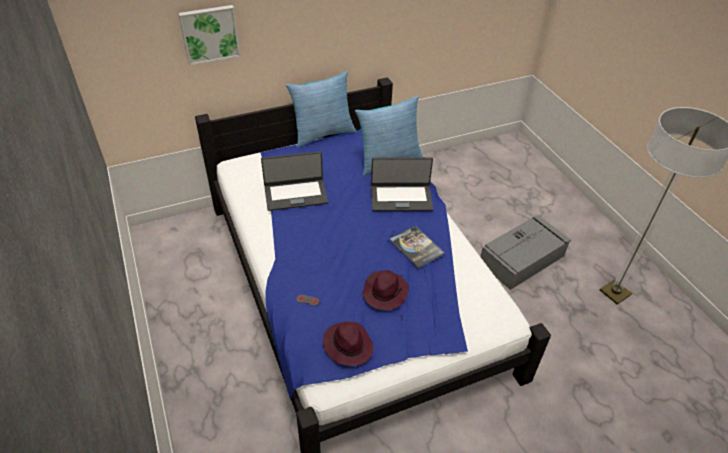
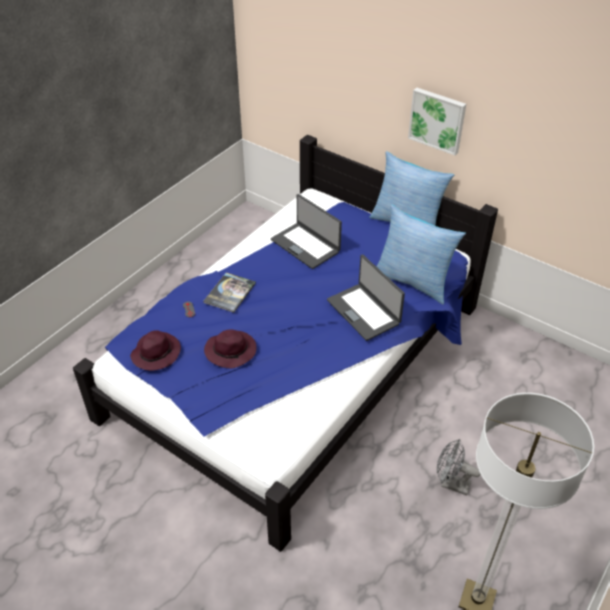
camera: 60 degrees right, 0 degrees up
(210, 34) = (335, 67): picture -> picture (437, 120)
(416, 247) = (304, 349): book -> book (229, 293)
(522, 258) = (450, 483): grey storage box -> grey fan

